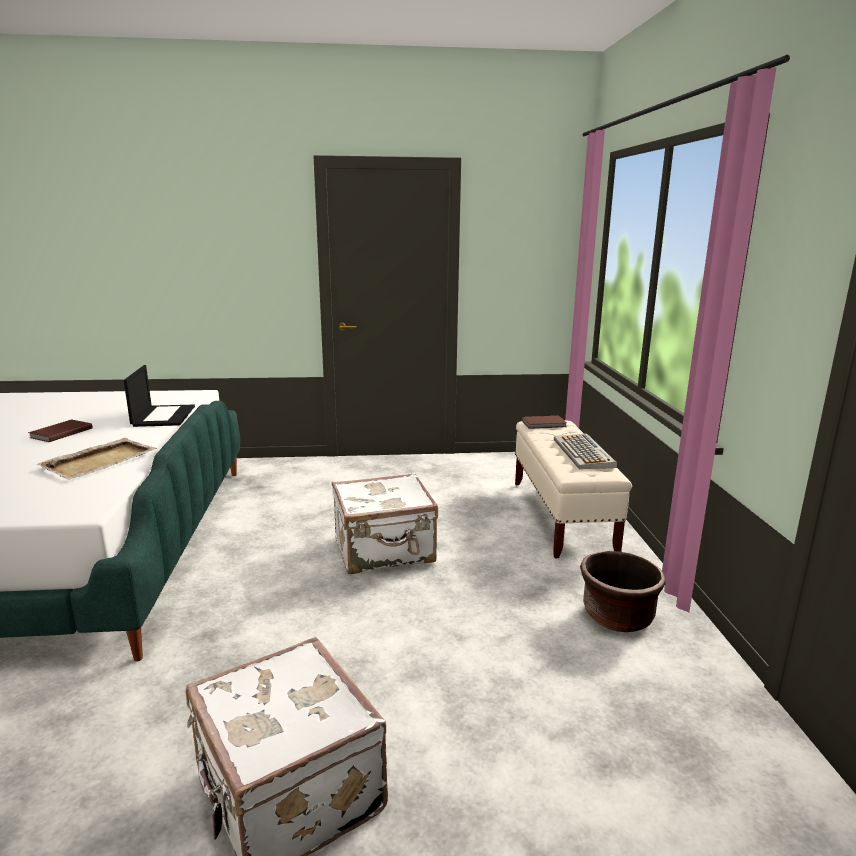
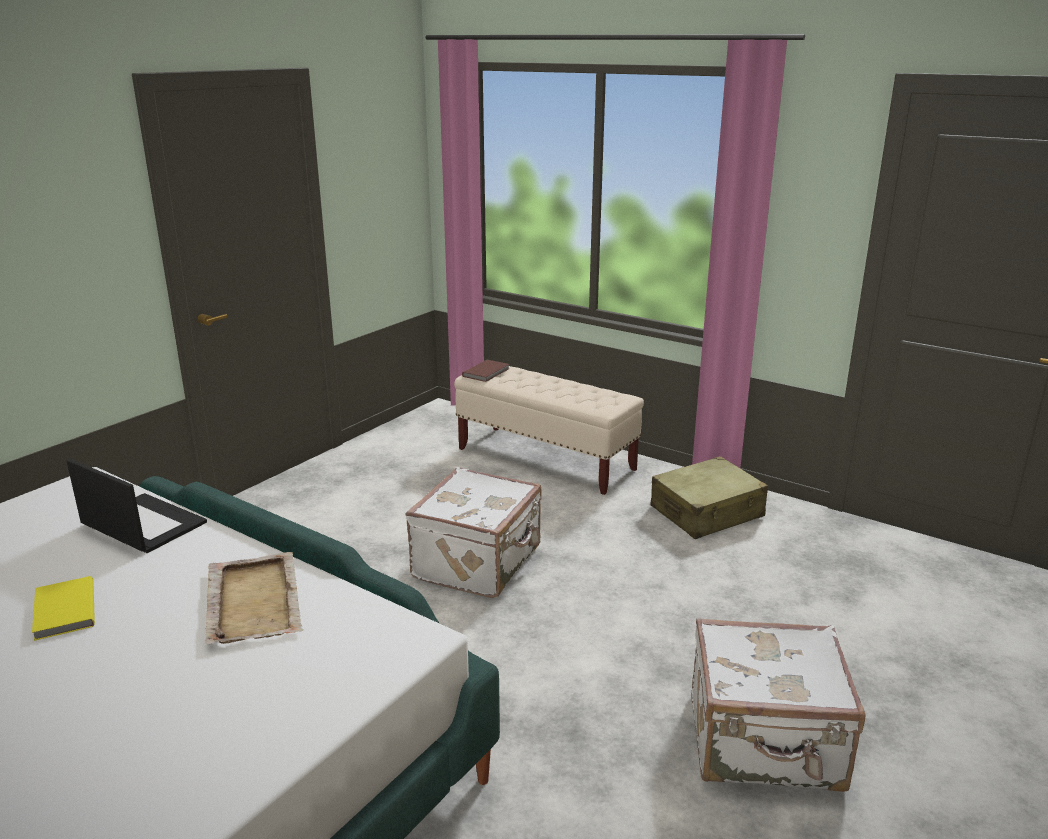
camera: 50 degrees left, 5 degrees up
(60, 433) = (63, 611): brown book -> yellow book
(584, 453) = (574, 387): keyboard -> none
(617, 616) = (707, 512): brown planter -> beige suitcase

